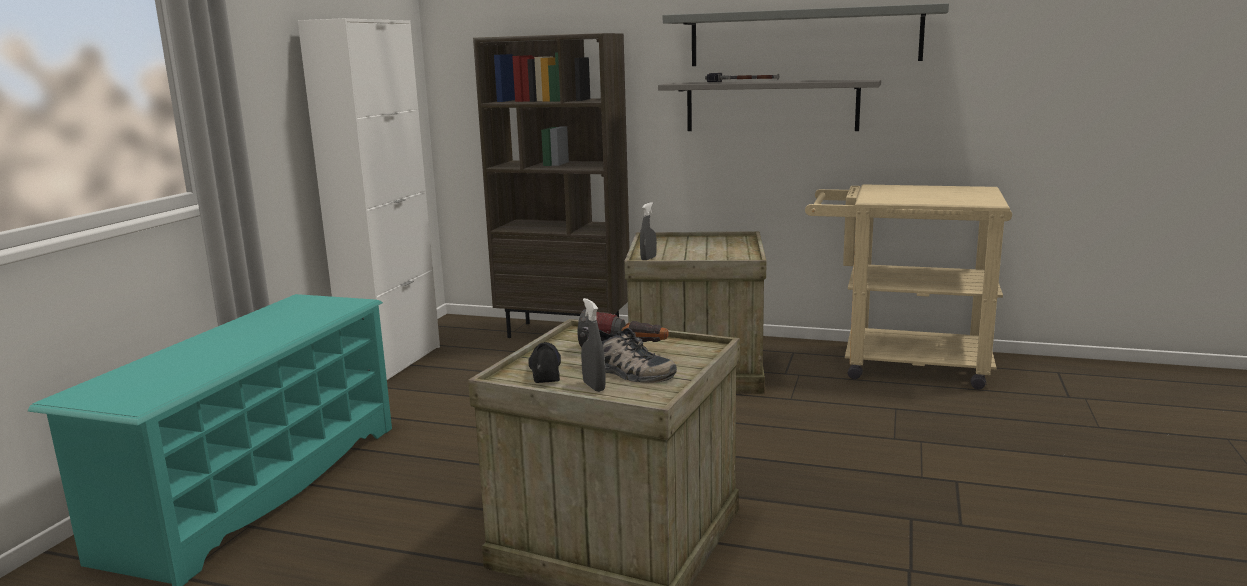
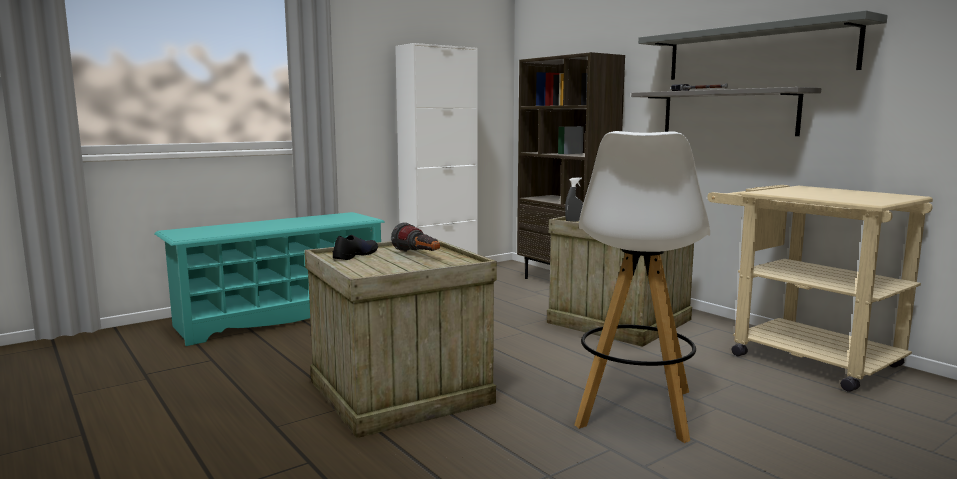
camera: 35 degrees right, 5 degrees down
(594, 386) = (355, 265): grey spray bottle -> none
(626, 371) = (391, 263): shoe -> none
(864, 467) = (634, 409): none -> white stool

